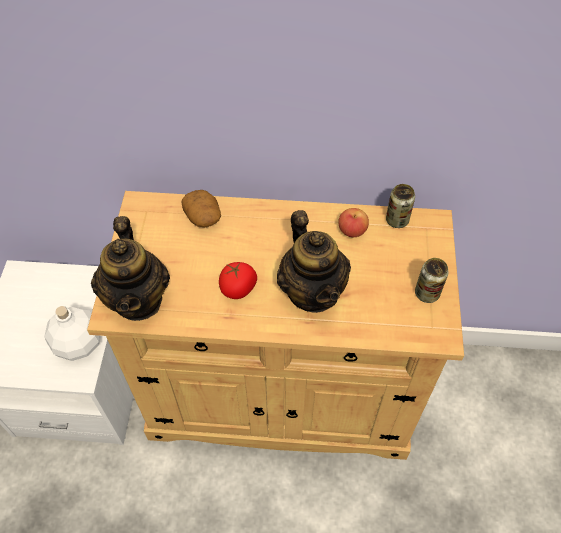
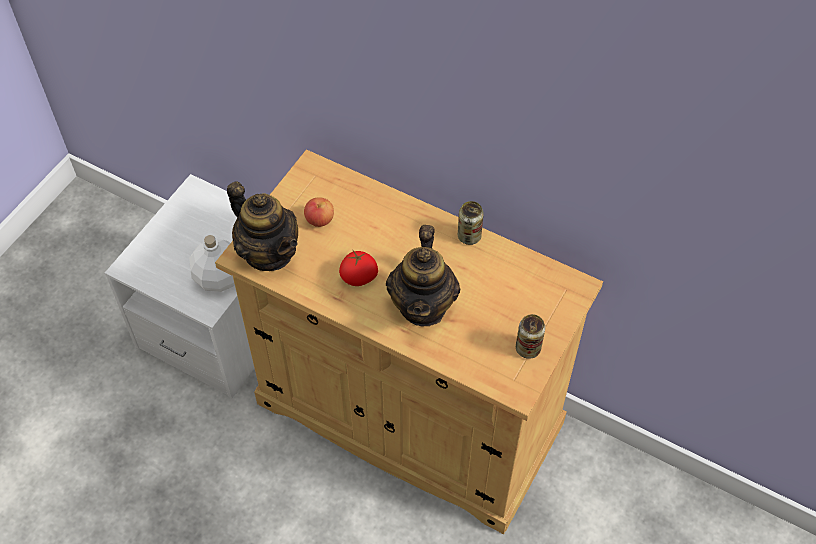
camera: 25 degrees right, 0 degrees up
(138, 299) = (269, 253): teapot -> teapot turned 60 degrees counterclockwise
(203, 216) = (363, 200): potato -> none
(352, 230) = (493, 264): apple -> apple (319, 220)
(397, 220) = (542, 271): can -> can (469, 236)

